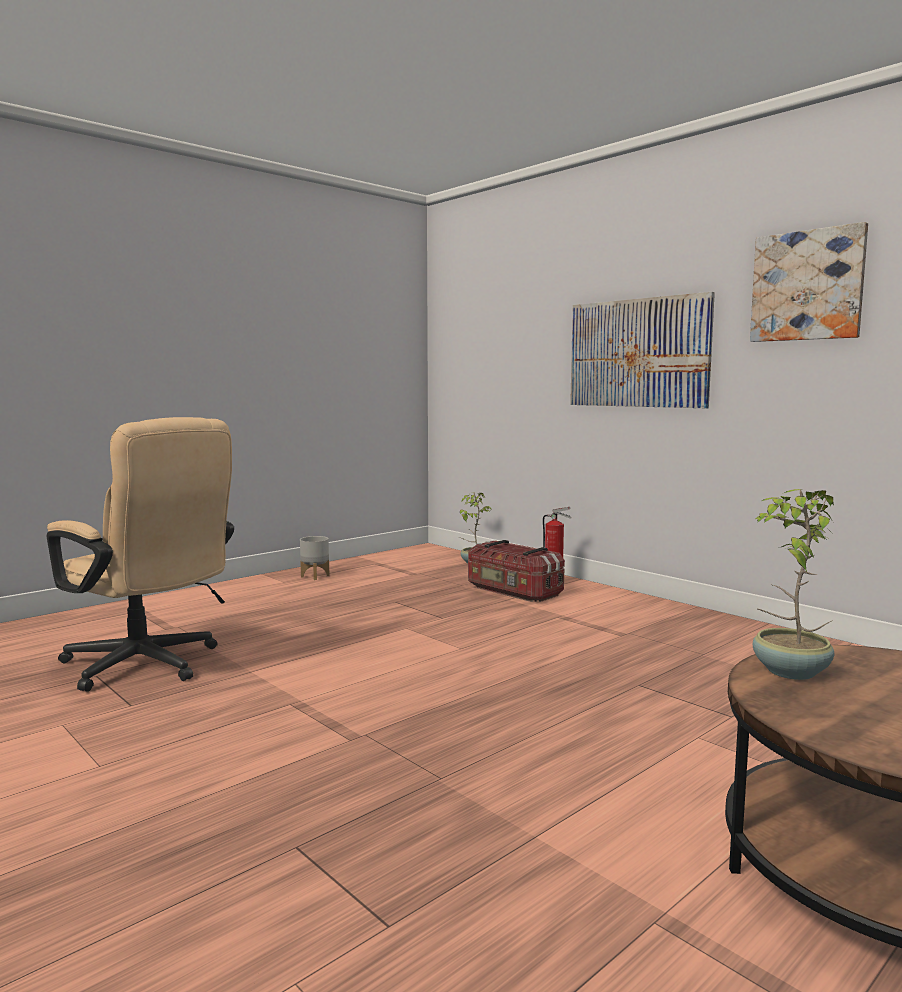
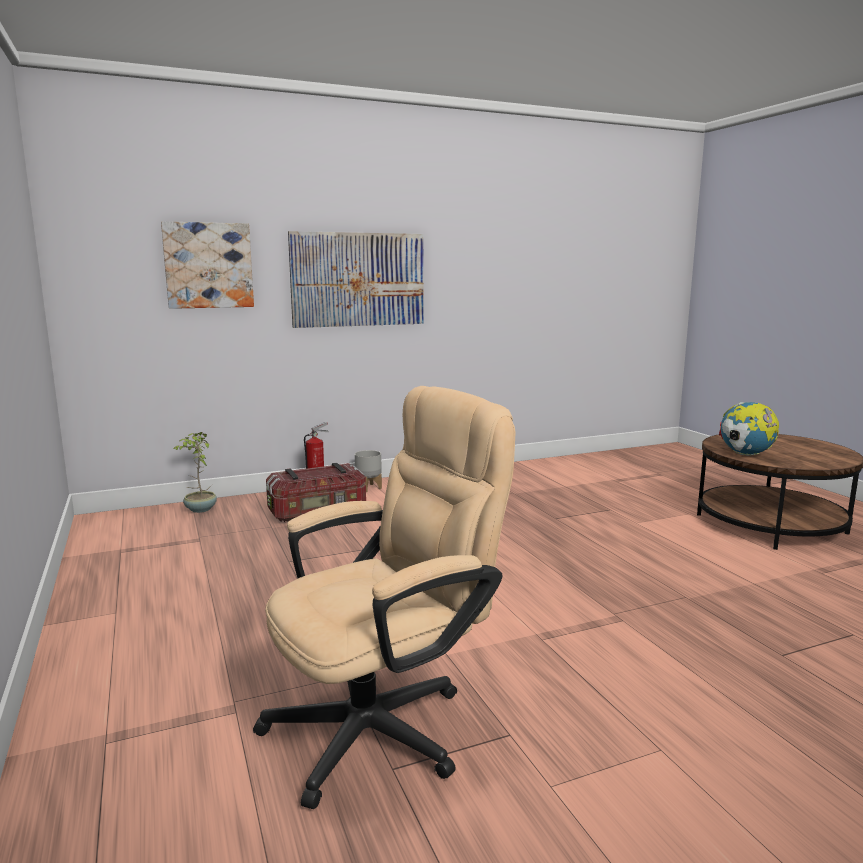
camera: 70 degrees left, 5 degrees up
(315, 576) = (121, 590): grey planter -> grey planter (369, 488)
(788, 671) = (745, 454): potted plant -> globe
(807, 286) = (483, 237): picture -> picture (208, 265)

